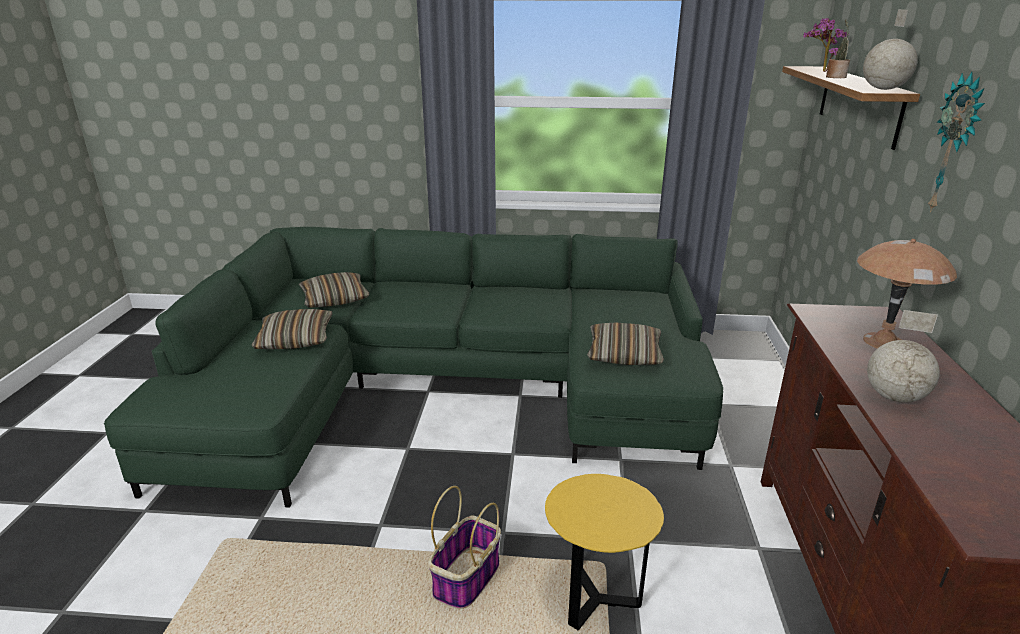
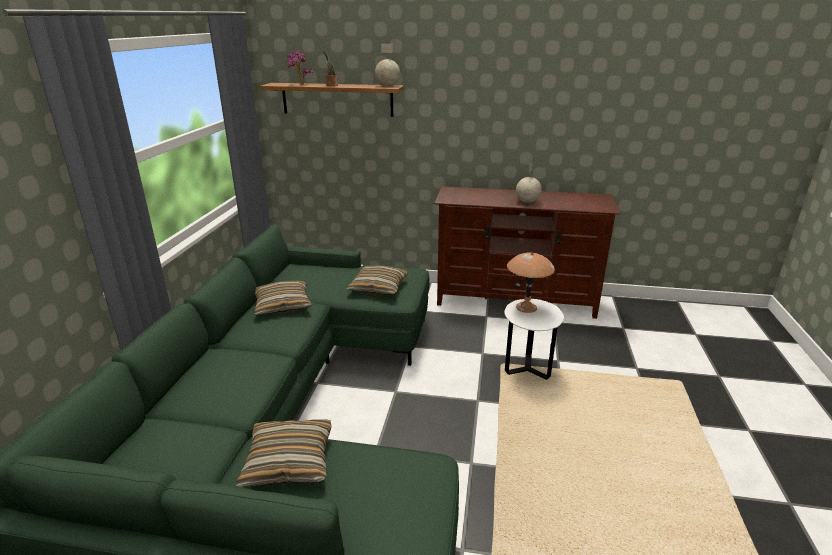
camera: 85 degrees left, 0 degrees up
(334, 299) = (189, 440): pillow -> pillow (282, 305)
(466, 579) = (519, 417): basket -> none
(596, 600) = (527, 369): yellow side table -> white side table
(883, 342) = (478, 194): brown table lamp -> brown table lamp (526, 307)
(956, 145) = (447, 103): wall clock -> none

